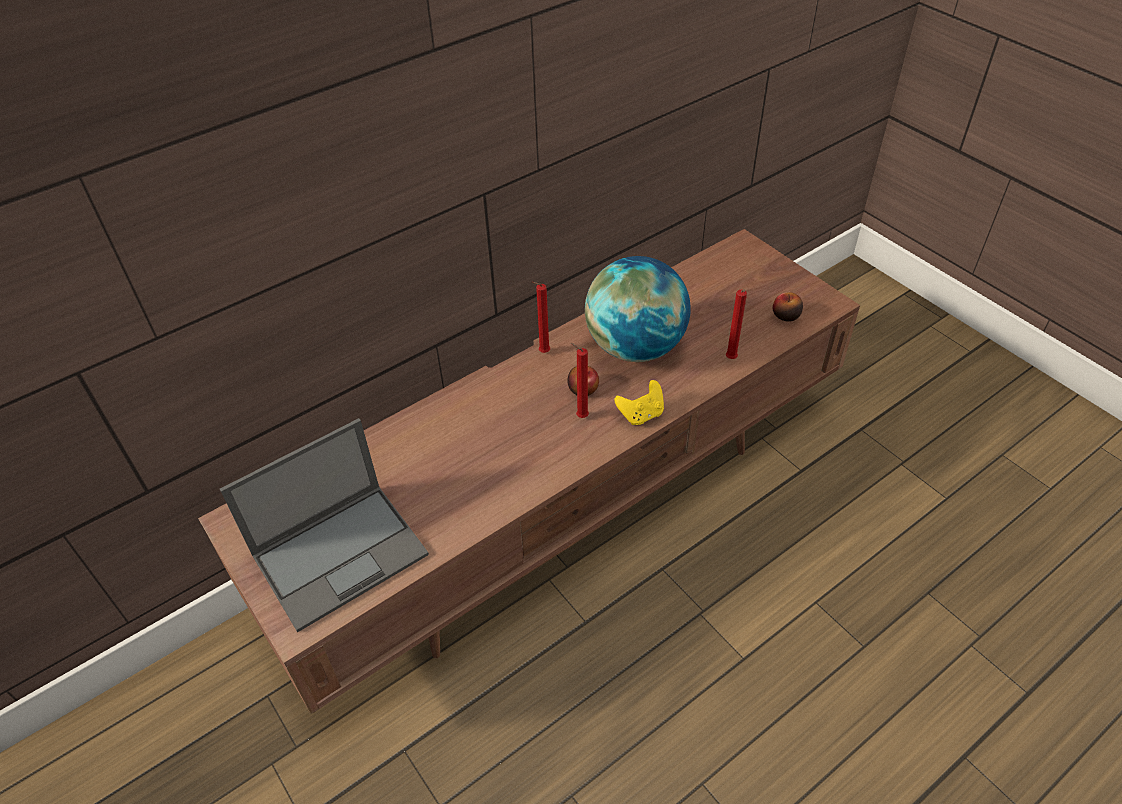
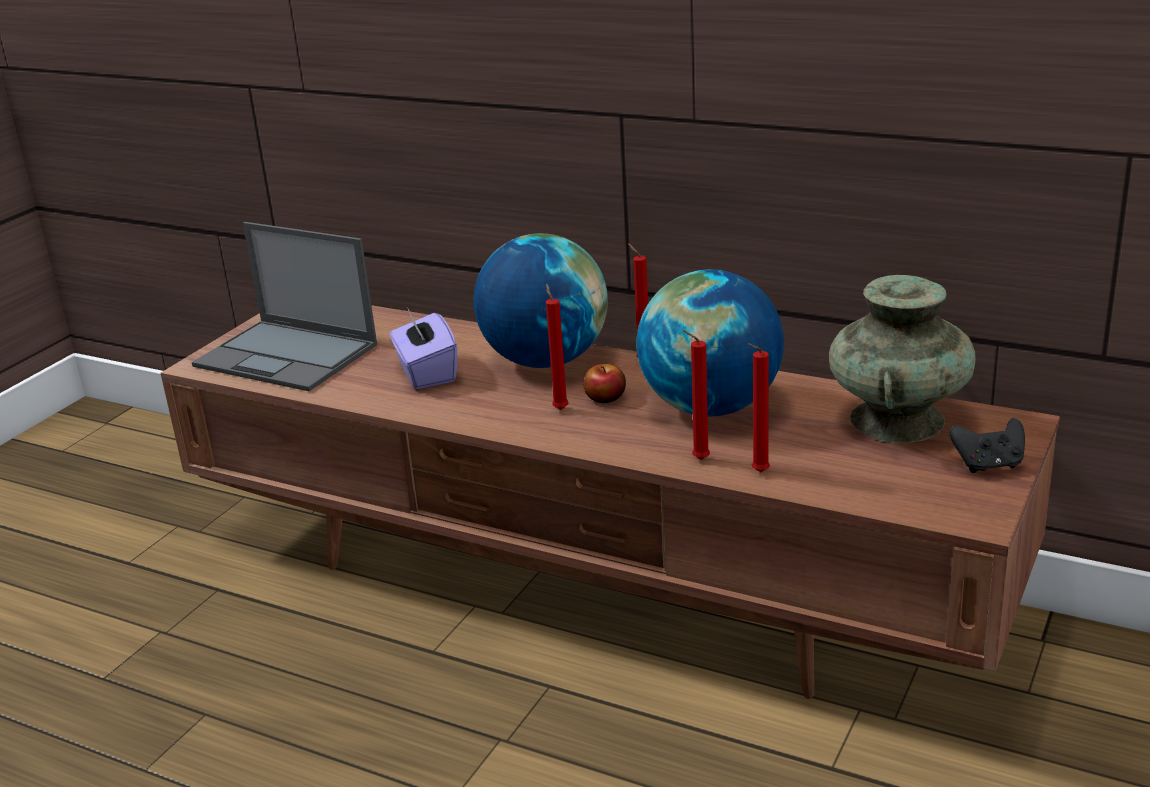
camera: 65 degrees right, 20 degrees down
(459, 471) = (426, 373): none -> purple tissue box
(498, 399) = (545, 361): none -> globe
(641, 414) = (596, 441): yellow game controller -> none
(697, 378) = (698, 459): none -> red candle
(708, 282) = (897, 420): none -> turquoise vase
(779, 274) = (988, 465): none -> black game controller
(785, 315) = (900, 490): apple -> none

